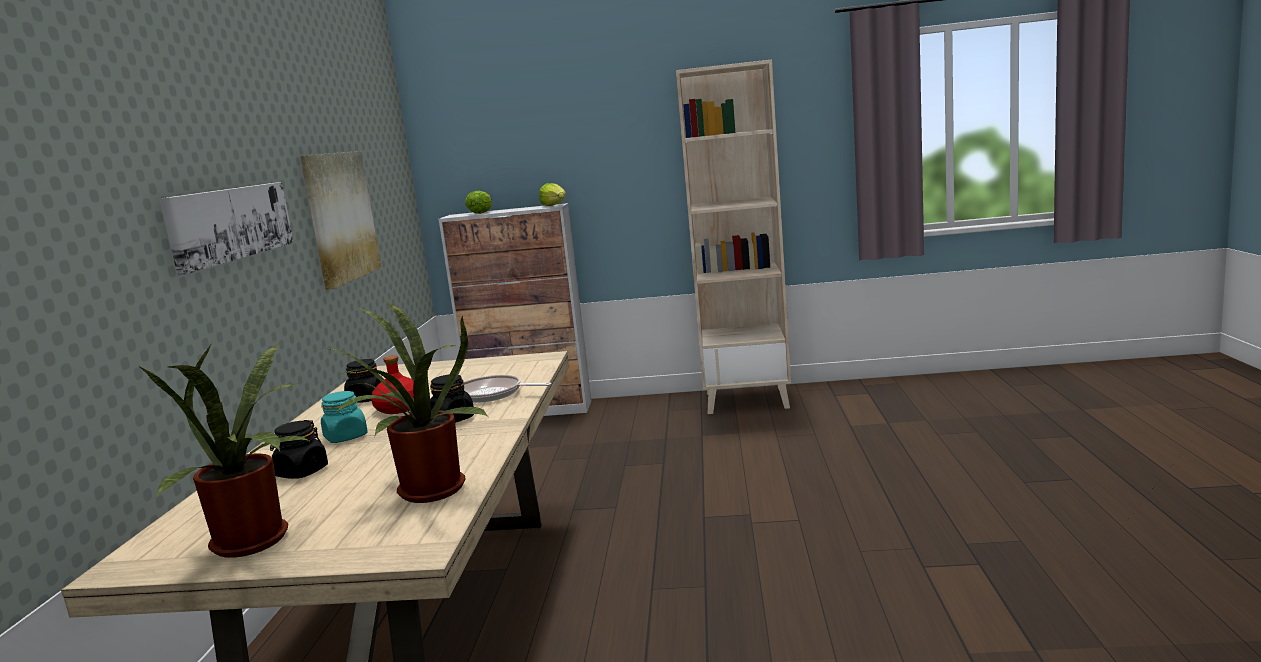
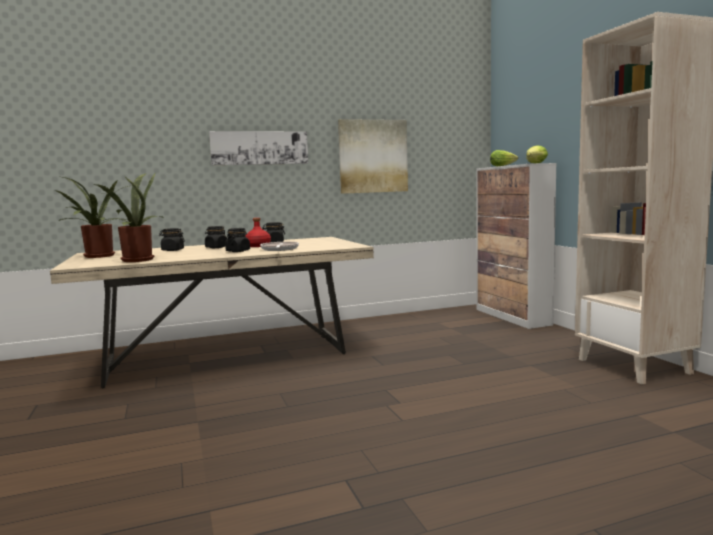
camera: 65 degrees right, 5 degrees down
(346, 437) = (216, 247): turquoise jar -> black jar

